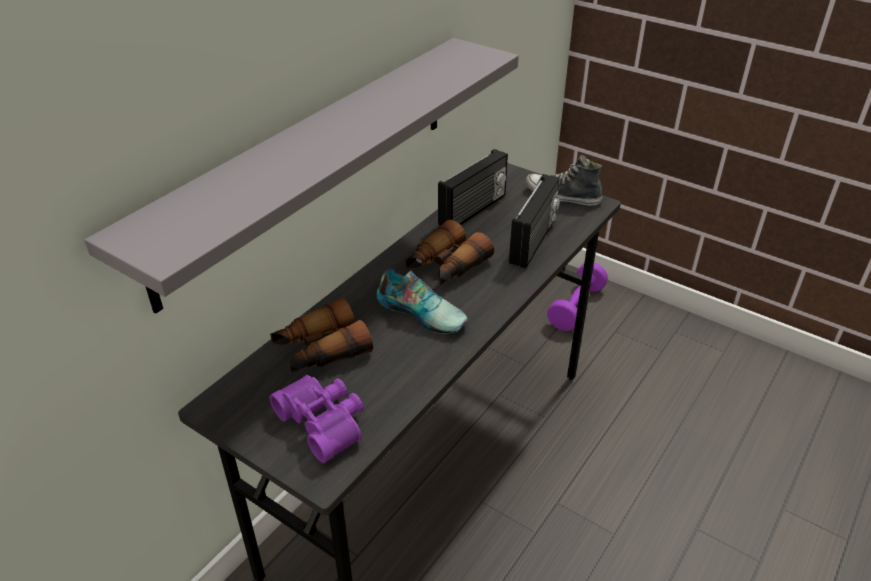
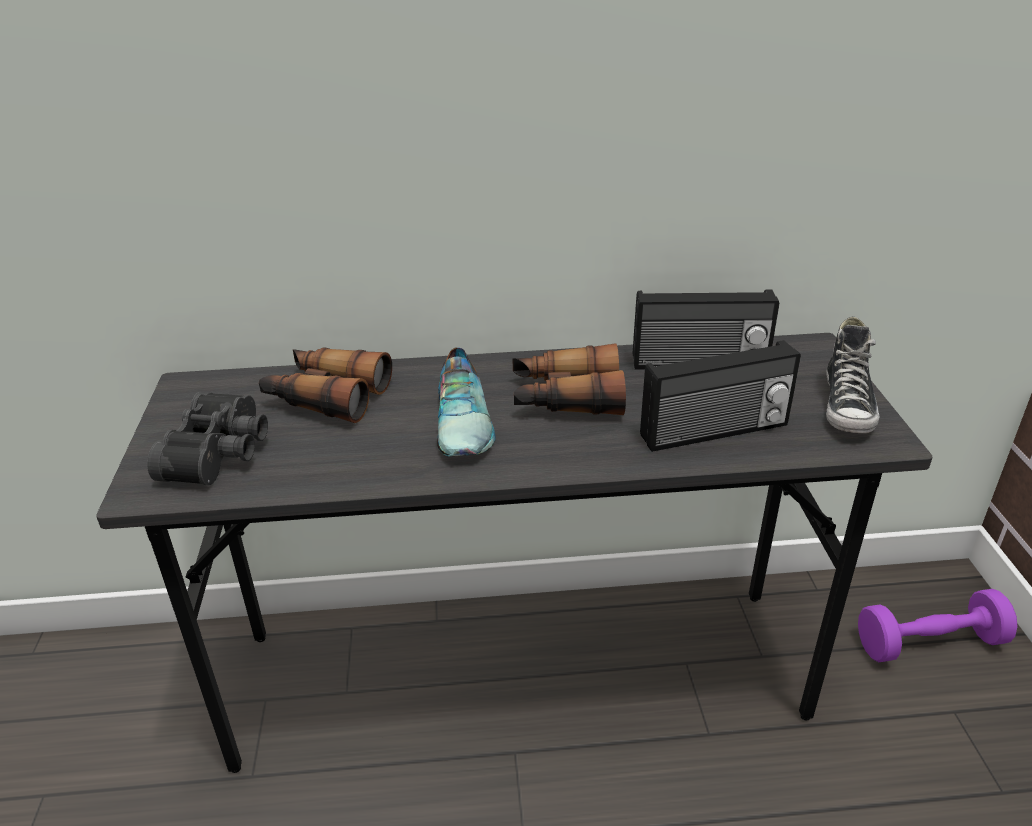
camera: 50 degrees right, 5 degrees down
(312, 162) = (418, 171): grey shelf -> none
(324, 422) = (221, 453): purple binoculars -> black binoculars
(562, 196) = (847, 406): shoe -> shoe turned 150 degrees counterclockwise

